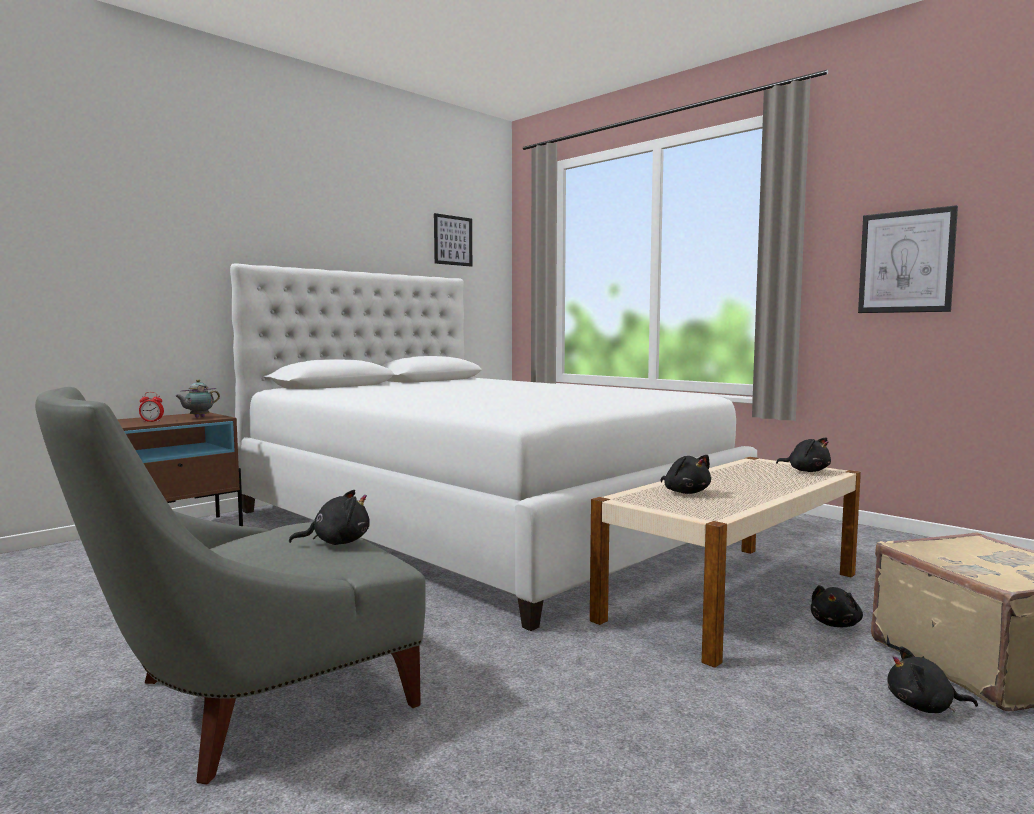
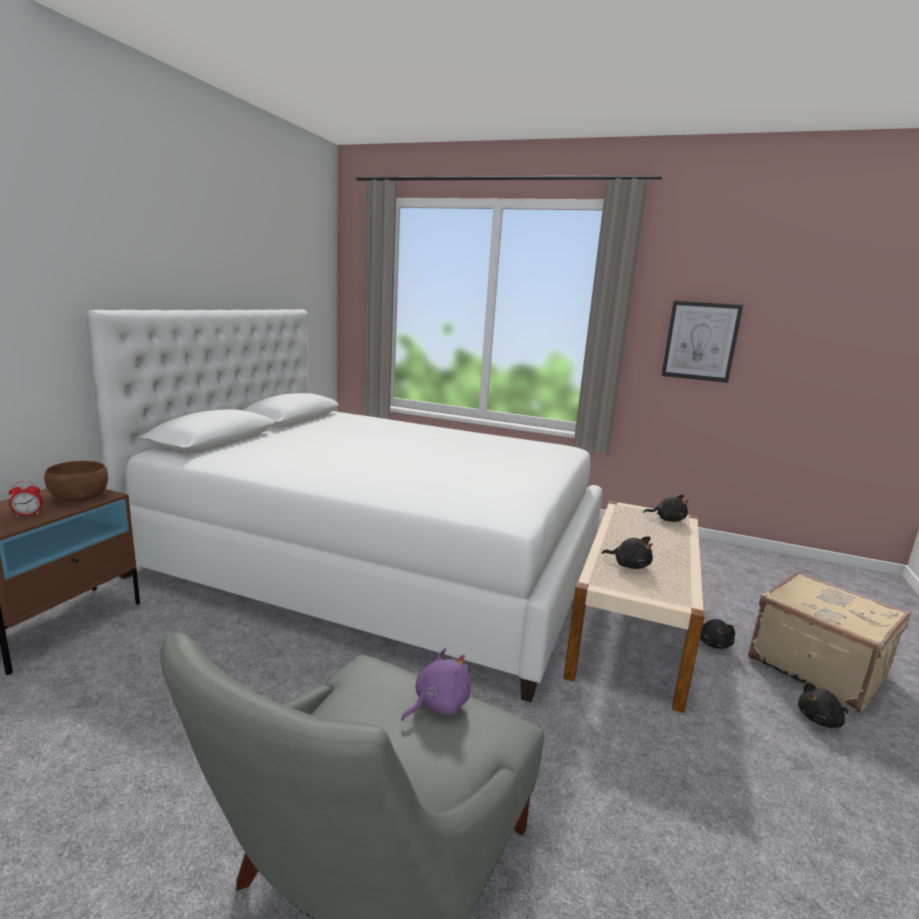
camera: 25 degrees left, 10 degrees up
(198, 417) = (79, 498): teapot -> brown bowl
(337, 542) = (438, 704): black plush toy -> purple plush toy
(453, 240) = (292, 269): picture -> none

